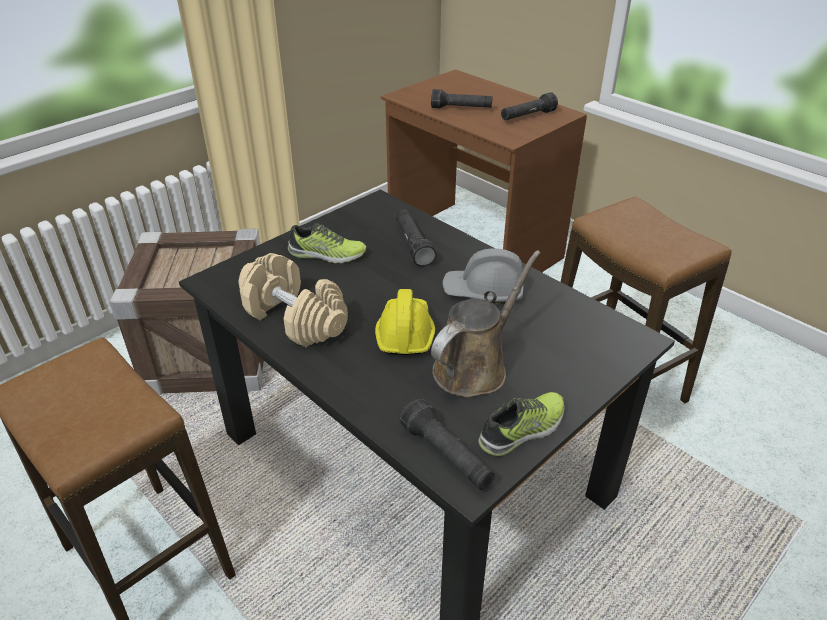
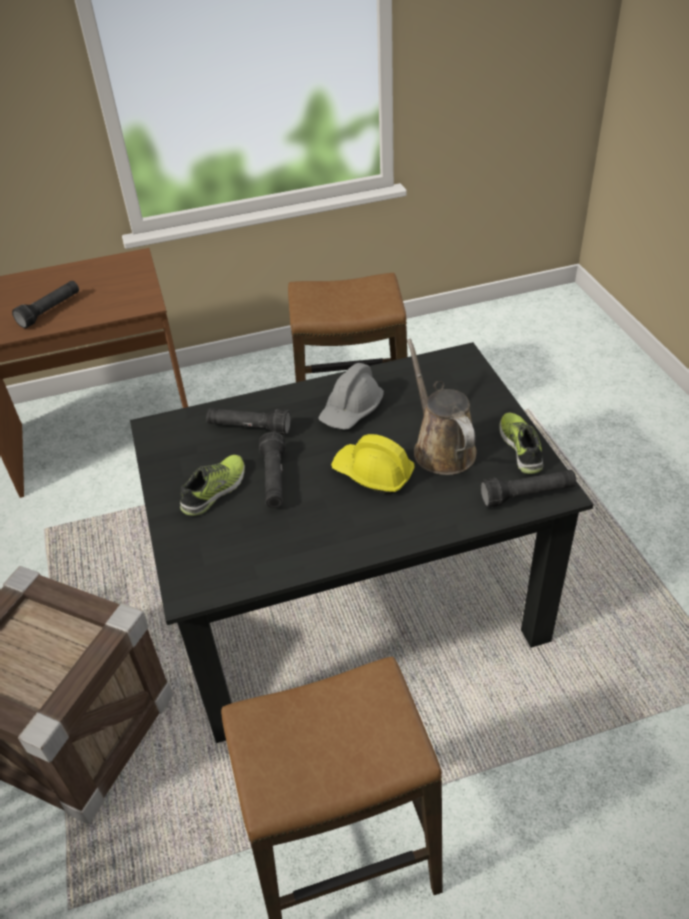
camera: 60 degrees left, 5 degrees up
(295, 318) = (302, 539): beige dumbbell -> none
(527, 116) = (116, 279): black flashlight -> black flashlight (274, 480)

